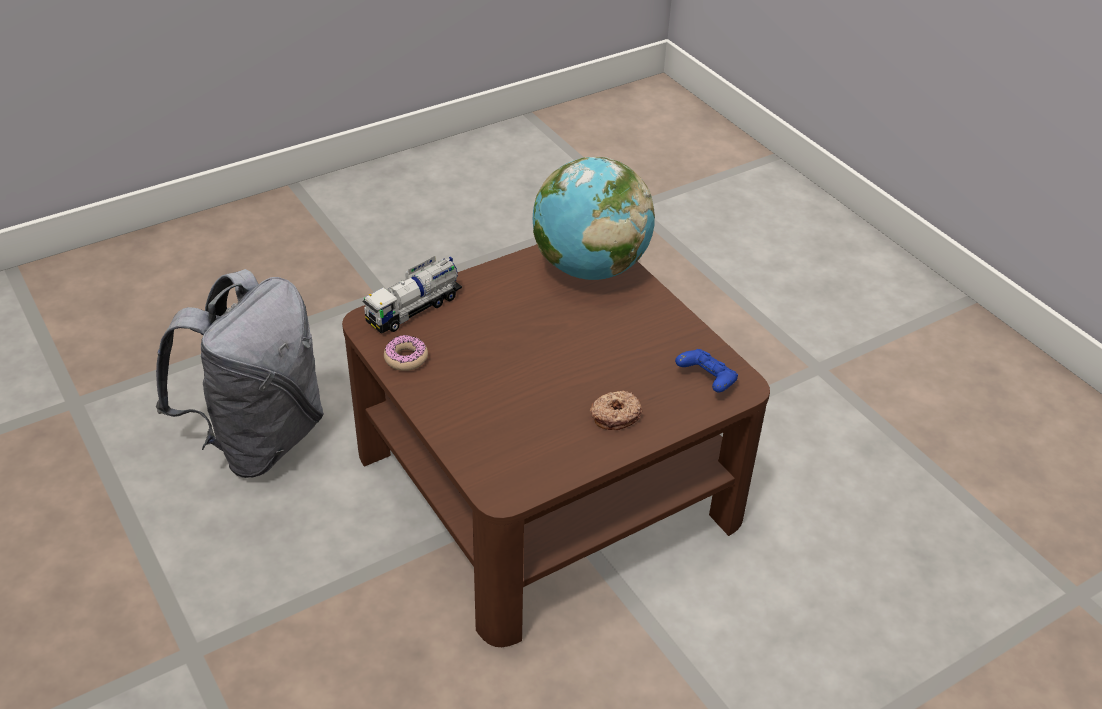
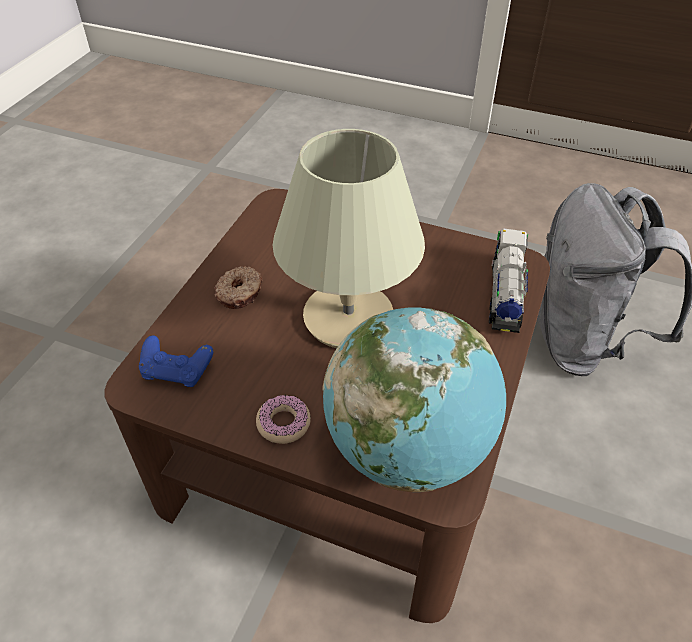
camera: 145 degrees right, 5 degrees up
(406, 358) = (452, 251): donut -> donut (283, 423)
(547, 354) = (347, 317): none -> beige table lamp

